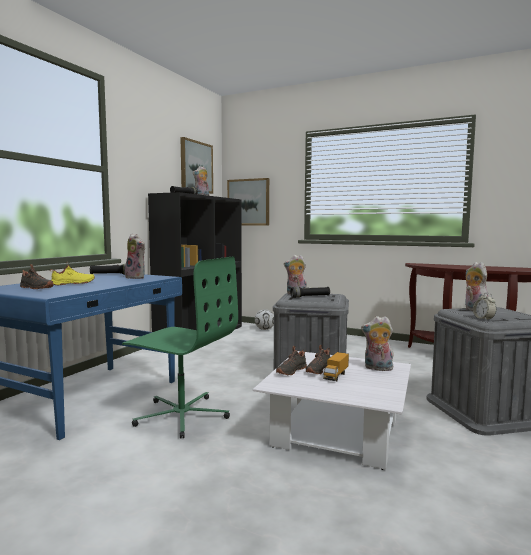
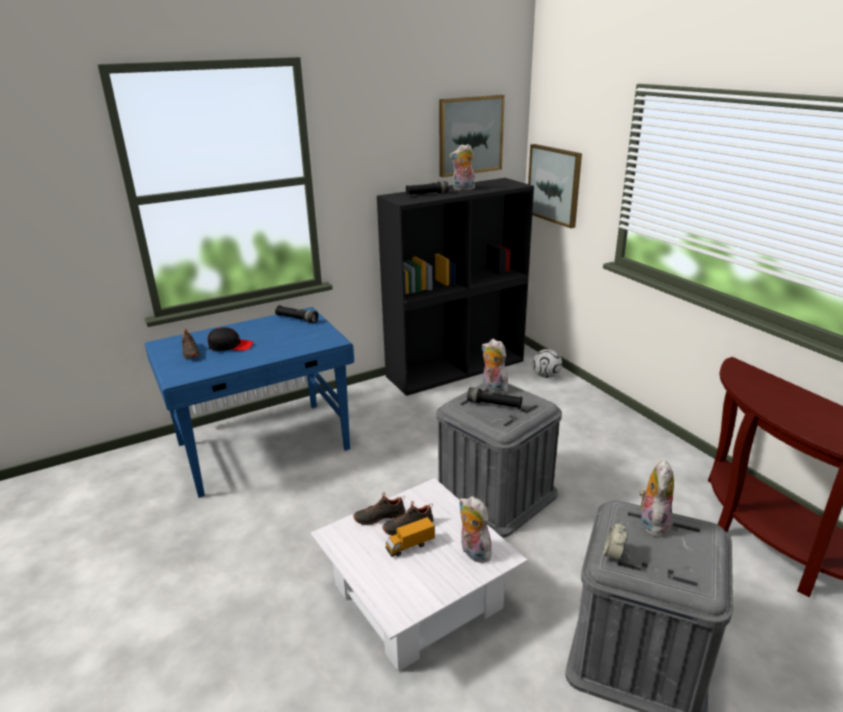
camera: 35 degrees right, 20 degrees up
(73, 284) = (230, 346): yellow shoe -> black cap
(137, 277) = (305, 337): plush toy -> none
(182, 415) = (308, 505): green office chair -> none

